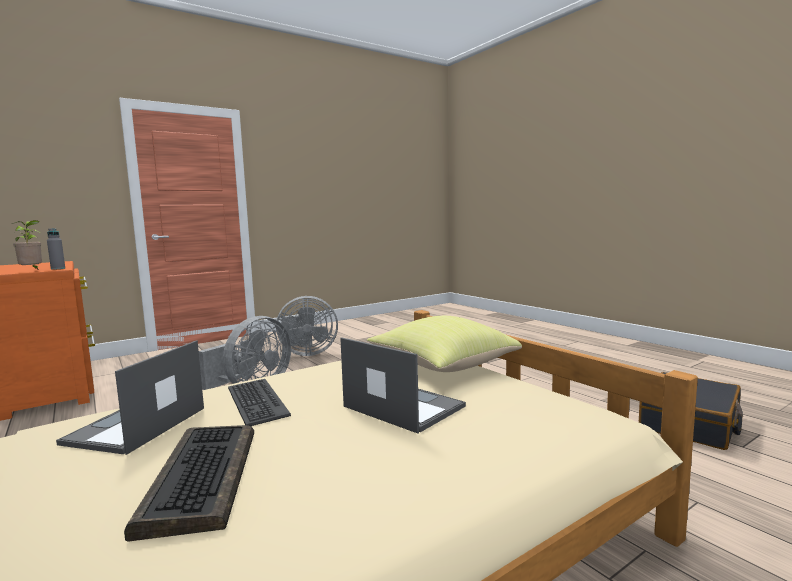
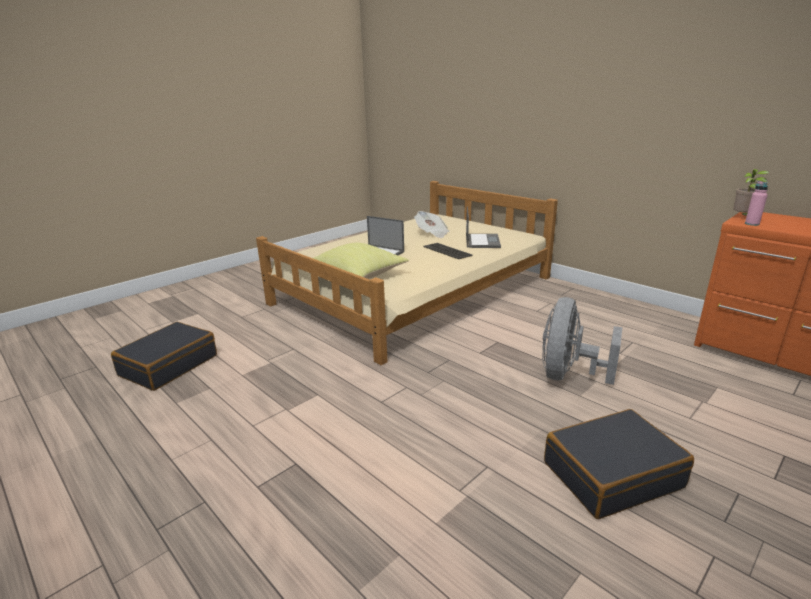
camera: 170 degrees right, 15 degrees up
(58, 268) = (752, 224): grey bottle -> pink bottle
(201, 477) = (432, 233): keyboard -> newspaper
(306, 353) = (611, 474): grey fan -> black suitcase

